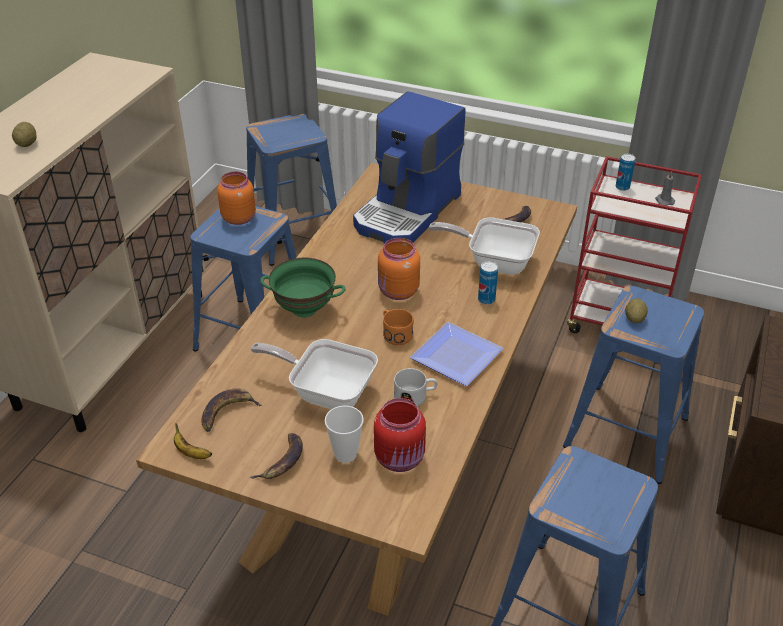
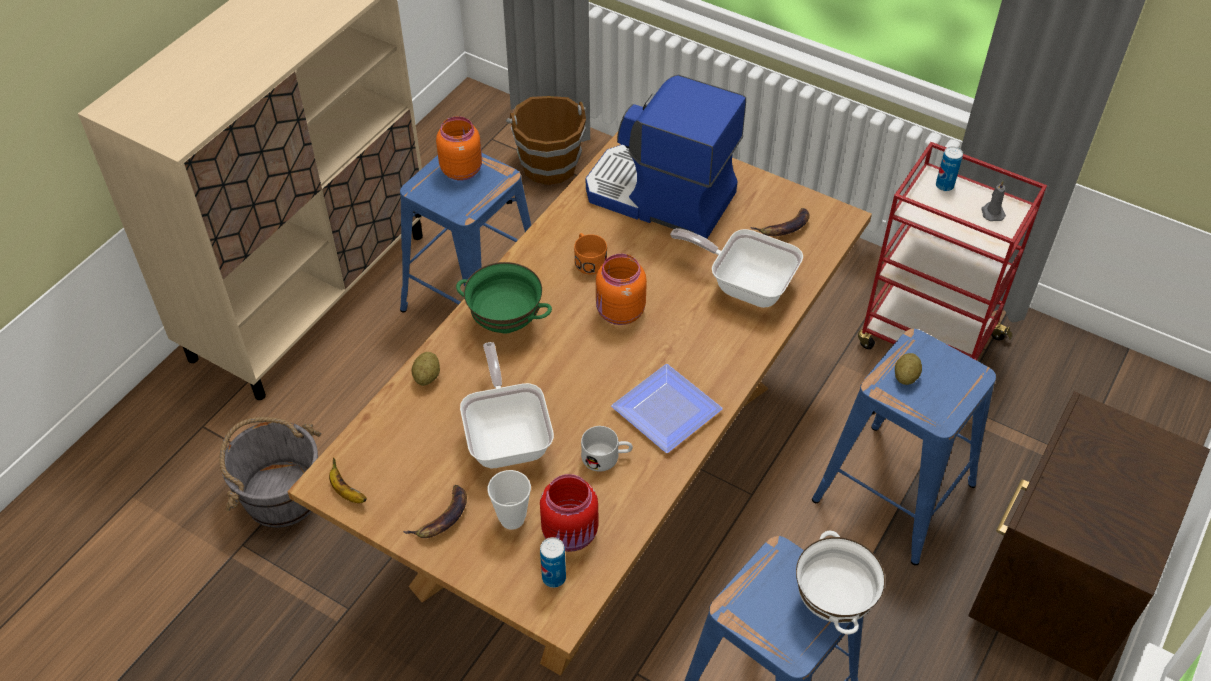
camera: 10 degrees right, 10 degrees up
(27, 144) = (208, 87): potato -> potato (427, 376)
(111, 504) = (281, 495): none -> grey bucket
(227, 412) = (394, 446): banana -> none
(295, 235) = (549, 164): blue stool -> brown bucket
(326, 392) = (507, 436): frying pan -> frying pan turned 45 degrees clockwise
(395, 333) = (602, 369): orange mug -> orange mug (588, 260)
(408, 212) = (659, 198): coffee machine -> coffee machine turned 75 degrees clockwise
(486, 300) = (721, 337): can -> can (554, 578)
(632, 490) = (834, 602): none -> white bowl

